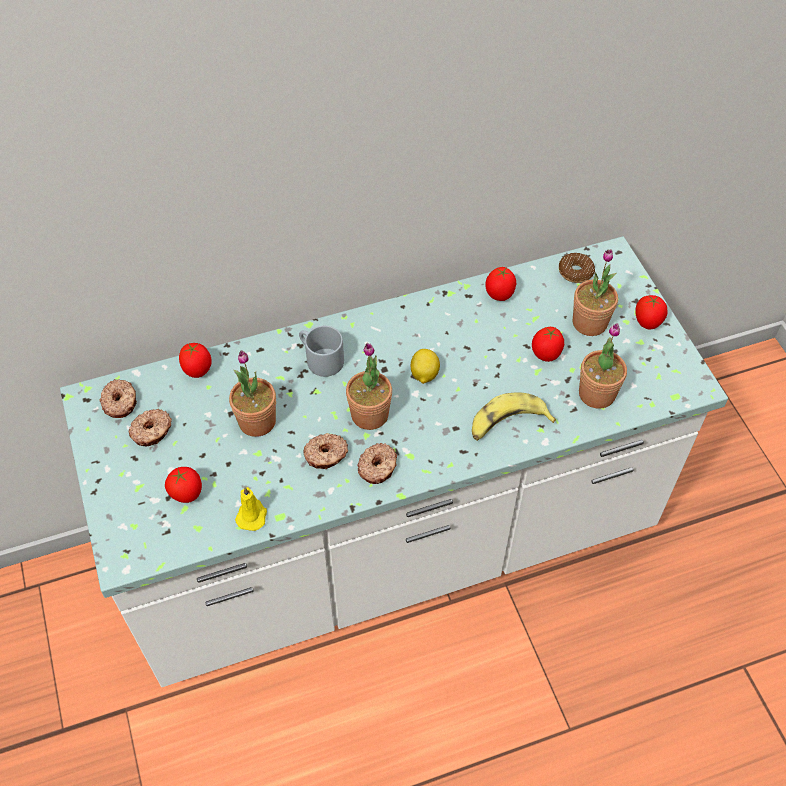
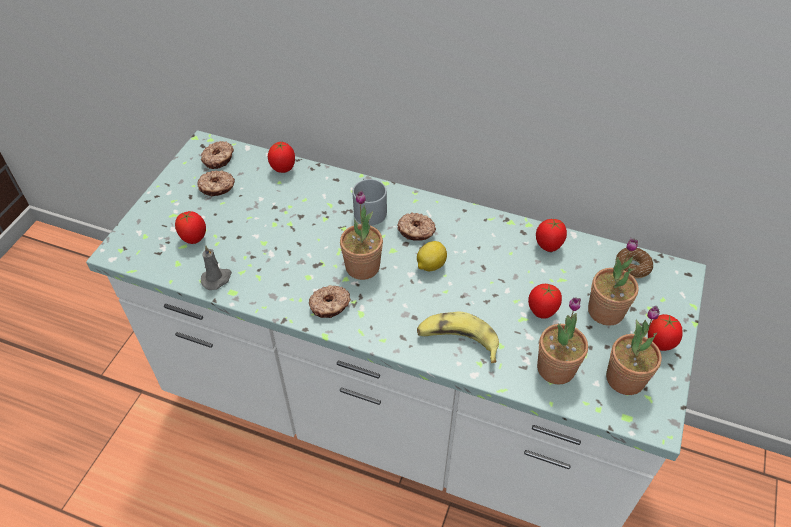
camera: 40 degrees right, 5 degrees down
(252, 515) = (217, 279): yellow candle -> grey candle
(257, 421) = (285, 222): potted plant -> potted plant (625, 378)
(326, 455) = (304, 273): donut -> donut (416, 231)

